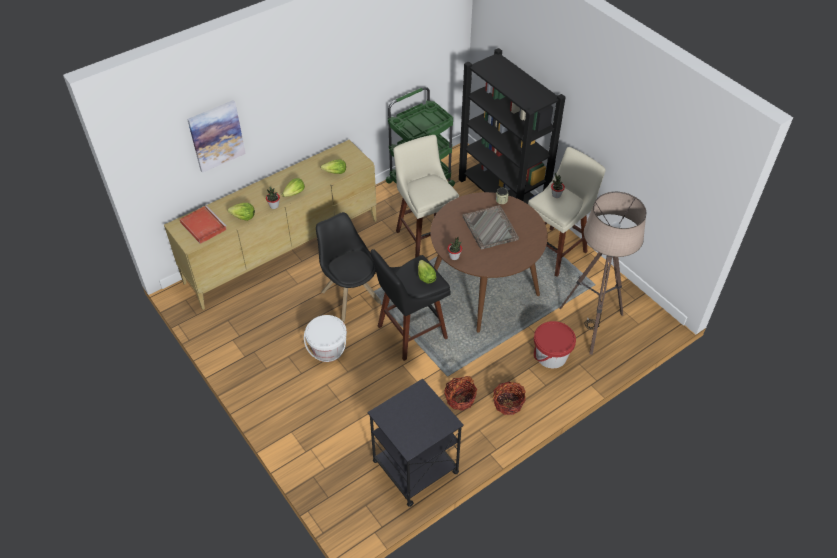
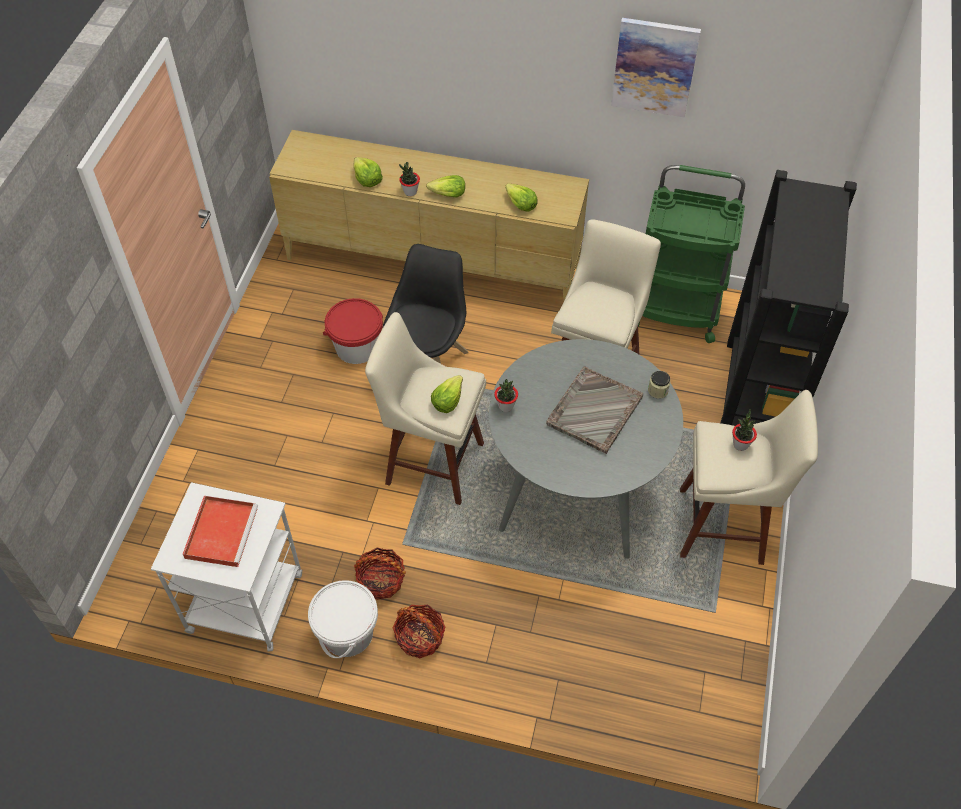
camera: 50 degrees right, 5 degrees up
(202, 225) = (321, 158): red tray -> red tray (221, 531)
(216, 136) = (384, 57): picture -> picture (654, 67)
(328, 349) = (335, 402): white bucket -> white bucket (347, 633)
(410, 333) = (432, 462): black stool -> beige stool
(414, 468) = (243, 601): black cart -> white cart
(483, 288) = (575, 490): brown dining table -> grey dining table
(551, 355) = (540, 637): red bucket -> red bucket (357, 347)
(591, 325) = (638, 652): floor lamp -> none

